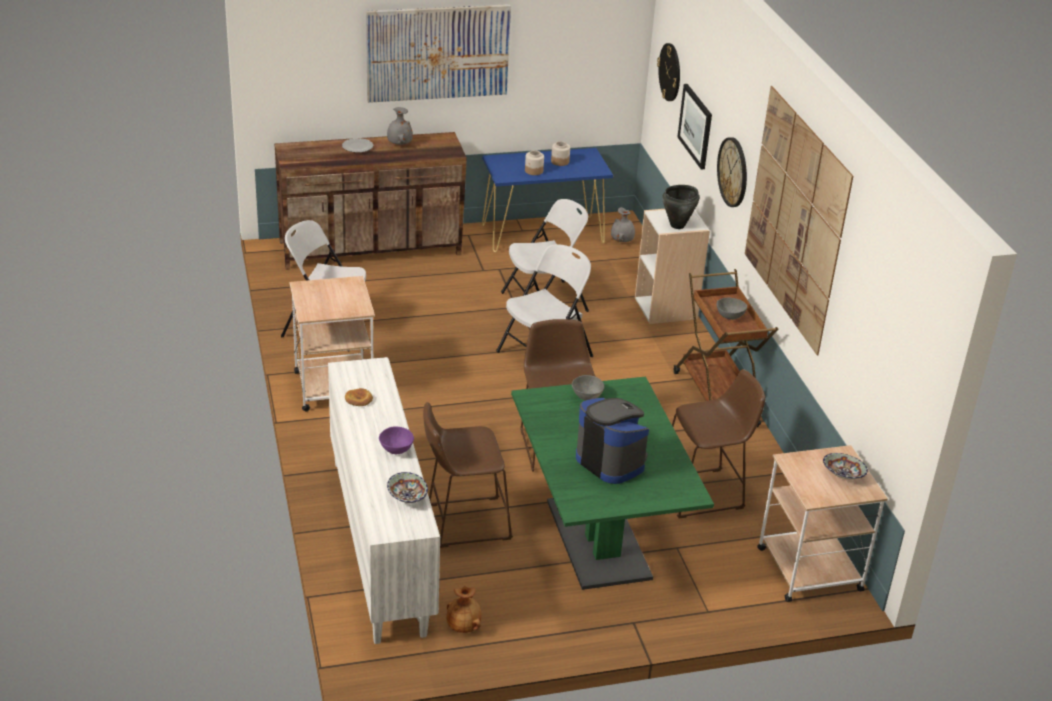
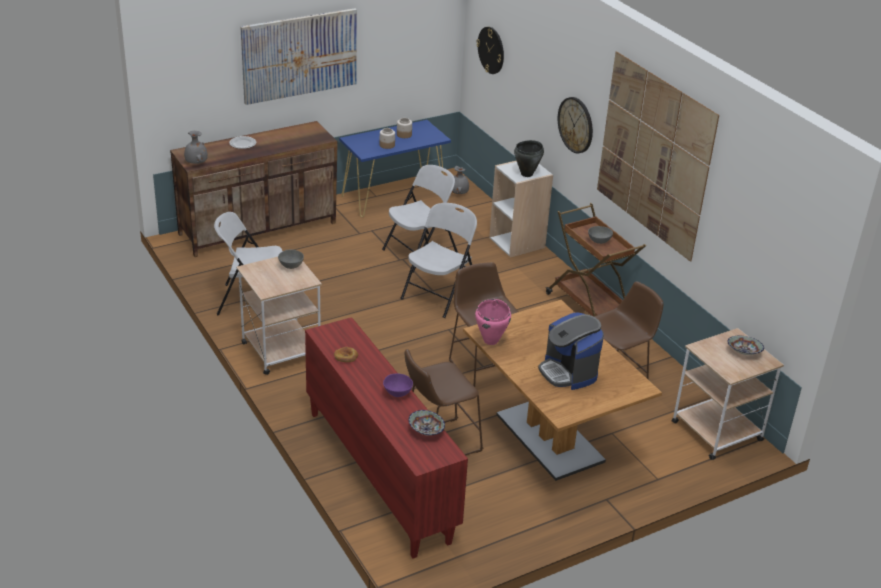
camera: 15 degrees left, 0 degrees up
(380, 544) = (379, 474): white dresser -> red dresser
(399, 144) = (276, 137): grey vase -> grey vase (196, 163)
(464, 626) = (477, 529): brown vase -> none
(537, 409) = (491, 340): none -> pink cooking pot
(586, 397) = (524, 323): grey bowl -> grey bowl (291, 266)
(598, 539) = (549, 438): green dining table -> brown dining table
(610, 461) = (568, 372): coffee machine -> coffee machine turned 150 degrees counterclockwise
(696, 126) = (527, 91): picture -> none

